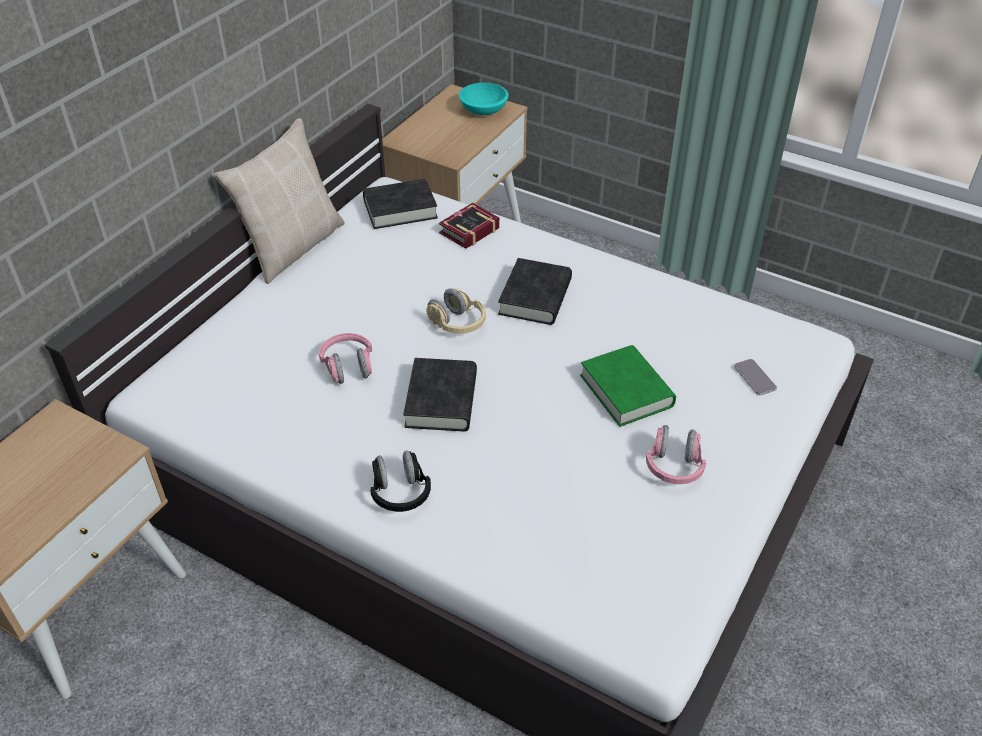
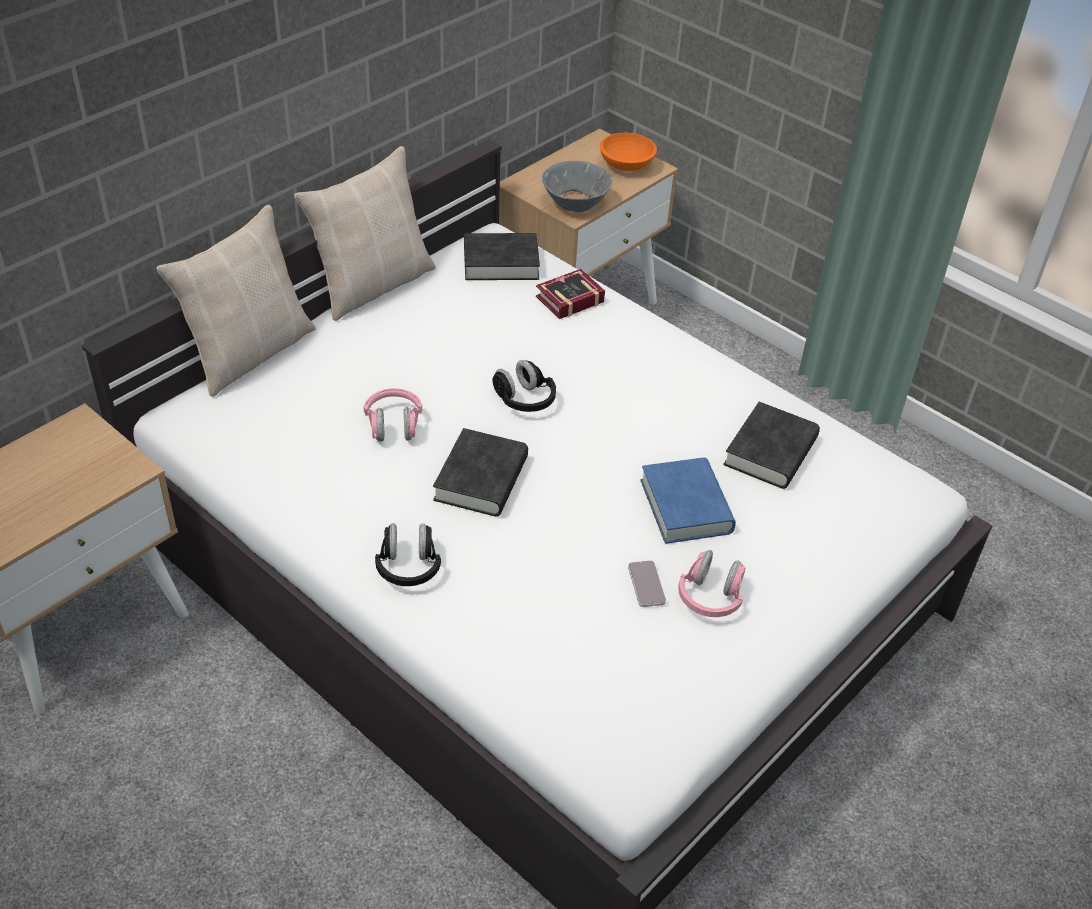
camera: 10 degrees right, 0 degrees up
(197, 325) = (249, 352): none -> beige pillow
(450, 148) = (574, 203): none -> grey bowl
(457, 323) = (524, 400): beige headphones -> black headphones
(484, 110) = (627, 164): turquoise bowl -> orange bowl
(535, 297) = (619, 386): black book -> black book (770, 452)
(626, 391) = (686, 506): green book -> blue book
(754, 377) = (835, 519): phone -> phone (646, 584)

